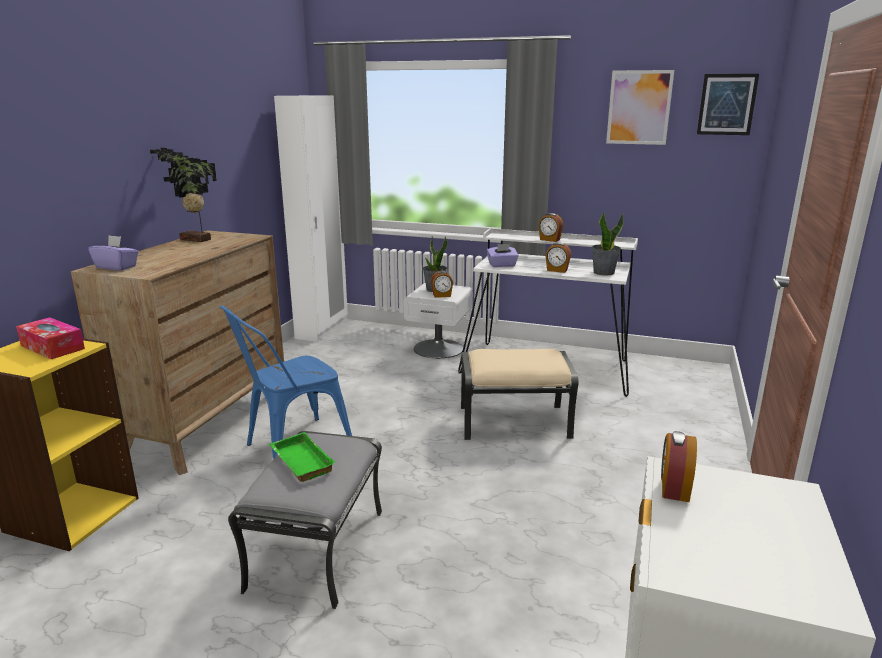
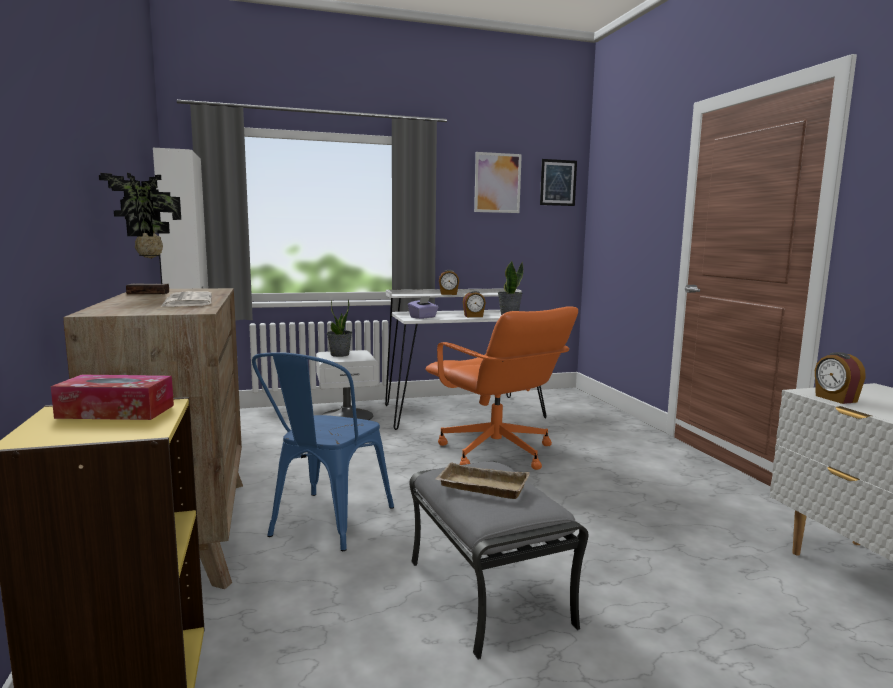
camera: 35 degrees left, 10 degrees down
(117, 267) = (126, 310): purple tissue box -> none
(183, 256) = (187, 301): none -> newspaper
(299, 462) = (480, 487): green tray -> beige tray
(442, 295) = (355, 358): alarm clock -> none
(513, 423) = (496, 453): beige ottoman -> orange office chair

